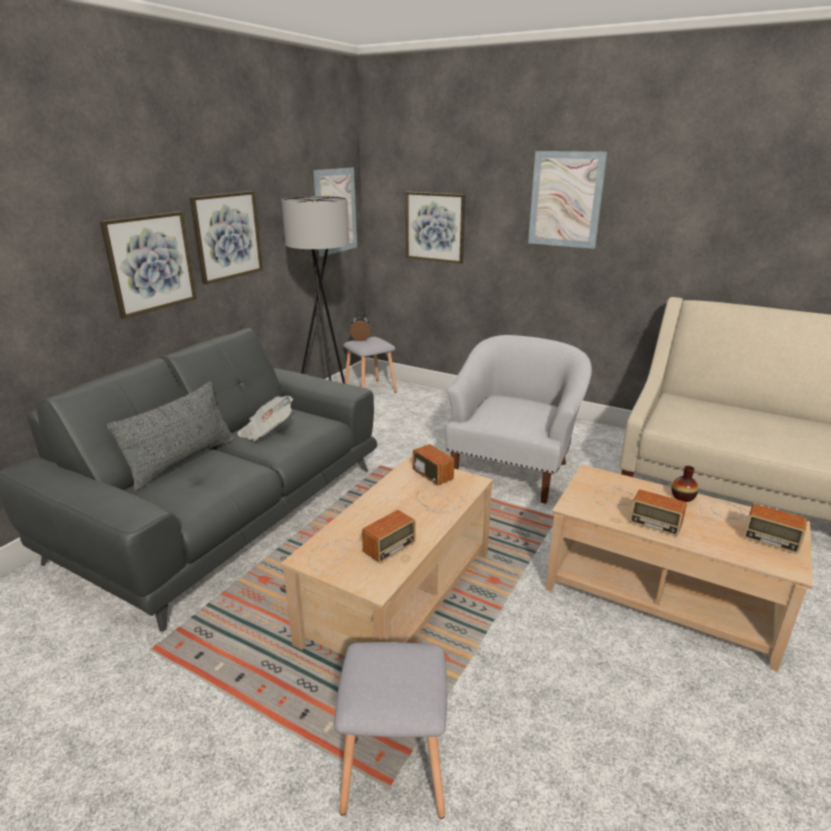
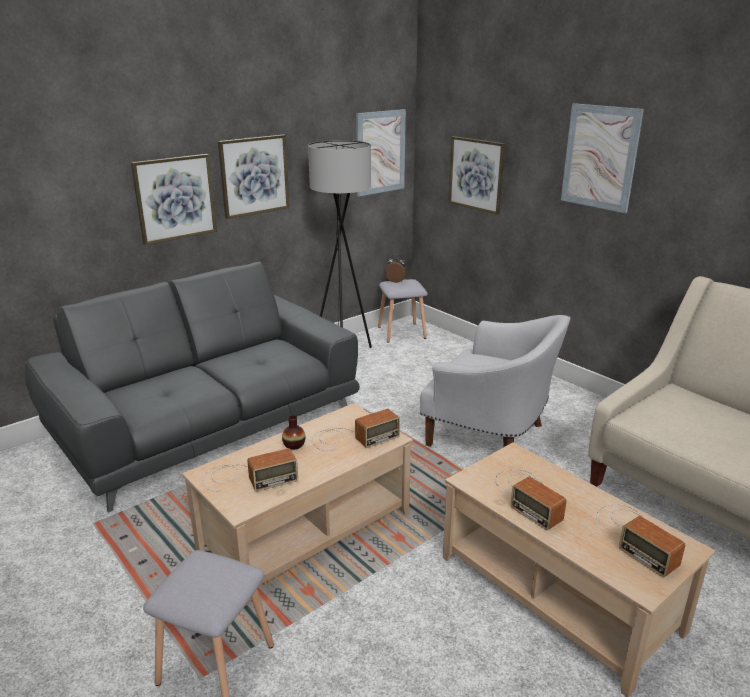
camera: 20 degrees right, 0 degrees up
(182, 461) = (166, 374): grey pillow -> none
(266, 431) = (248, 359): newspaper -> none
(434, 489) = (351, 438): radio -> radio turned 75 degrees clockwise
(513, 470) = (491, 437): white armchair -> white armchair turned 75 degrees clockwise
(682, 497) = (591, 495): vase -> vase (294, 445)

